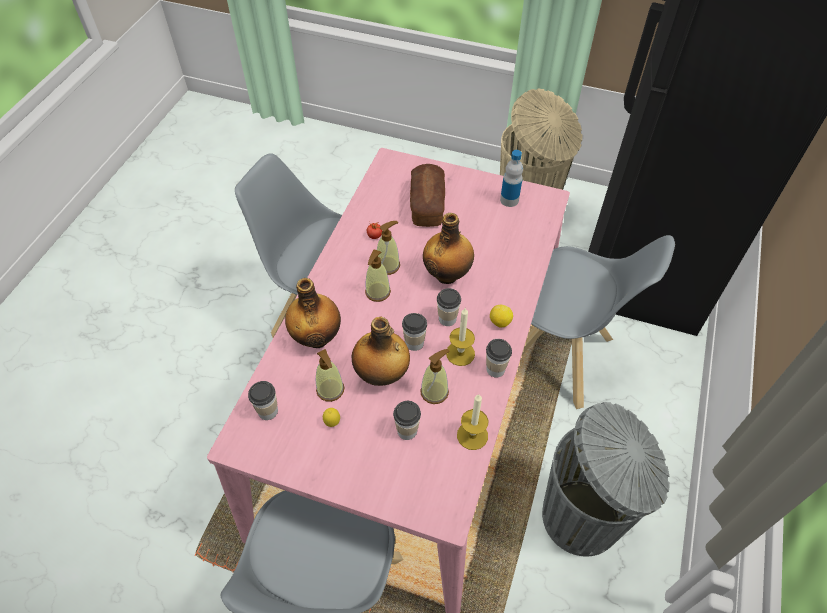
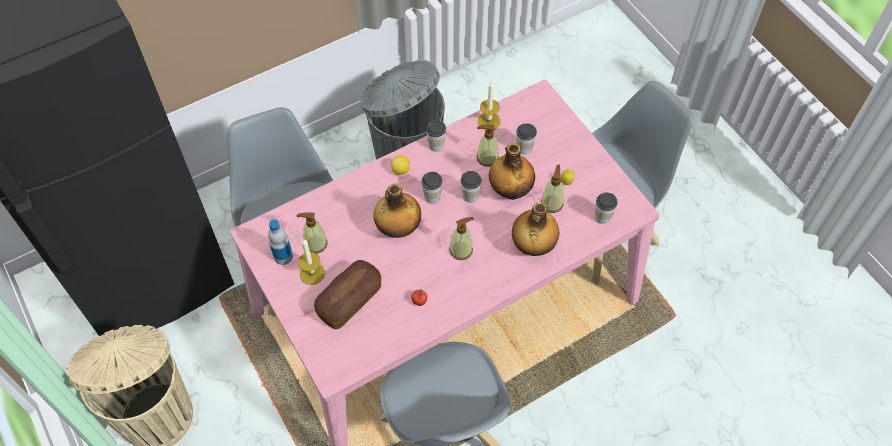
camera: 140 degrees left, 5 degrees up
(388, 265) = (433, 267): soap dispenser -> soap dispenser (315, 244)
(460, 353) = (447, 169): candle -> candle (312, 273)

